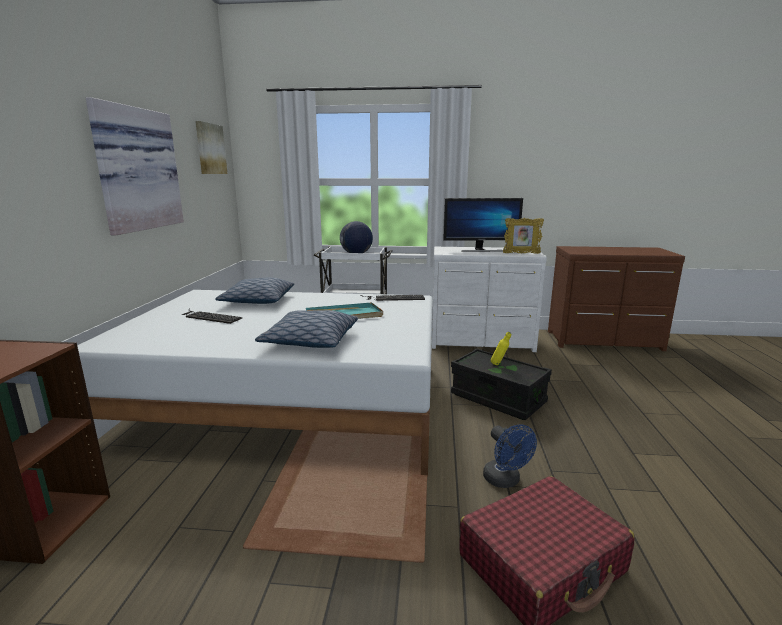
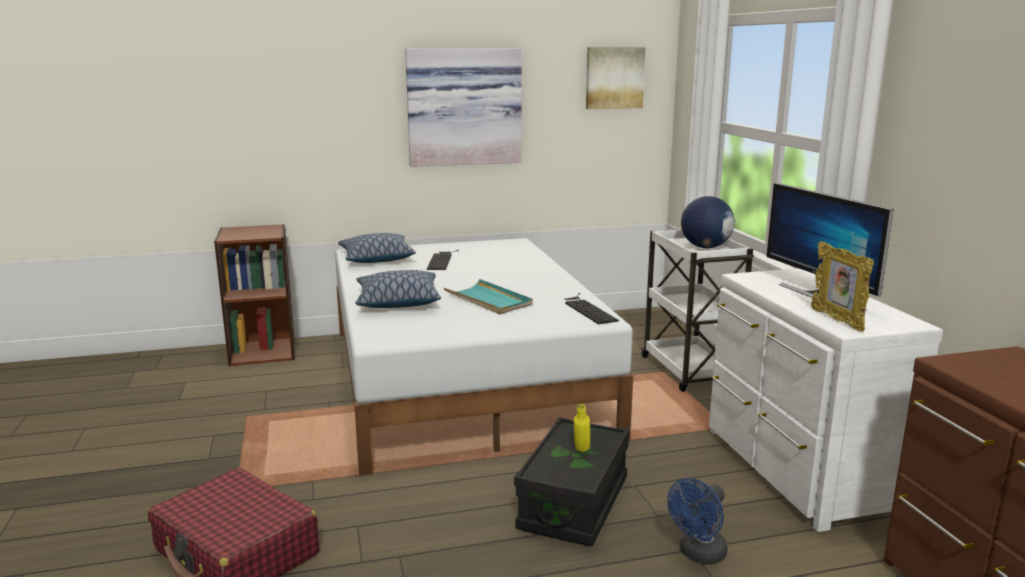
camera: 70 degrees right, 0 degrees up
(257, 300) = (509, 263): pillow -> pillow (376, 258)
(505, 481) = (365, 523): blue fan -> blue fan (698, 554)

